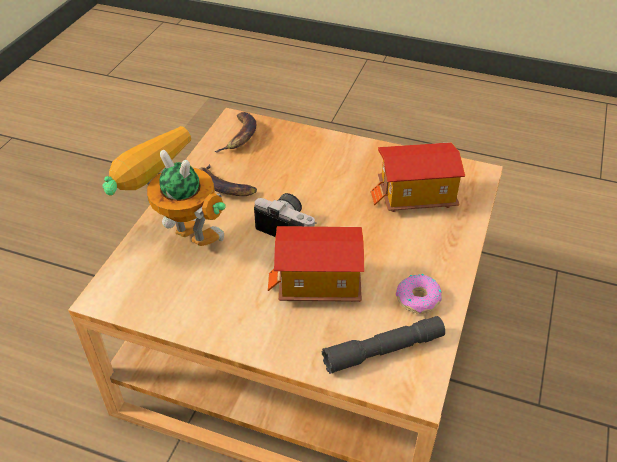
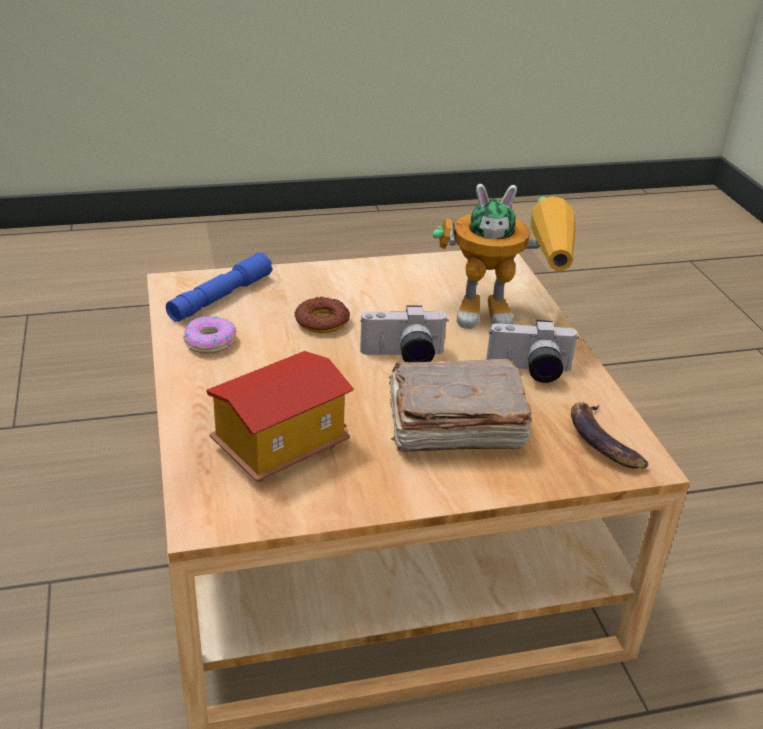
camera: 145 degrees right, 10 degrees down
(223, 186) = (529, 372): banana -> camera
(308, 171) = (453, 427): none -> brown book
(318, 284) = (322, 321): toy house -> donut
(383, 350) = (221, 297): grey flashlight -> blue flashlight

